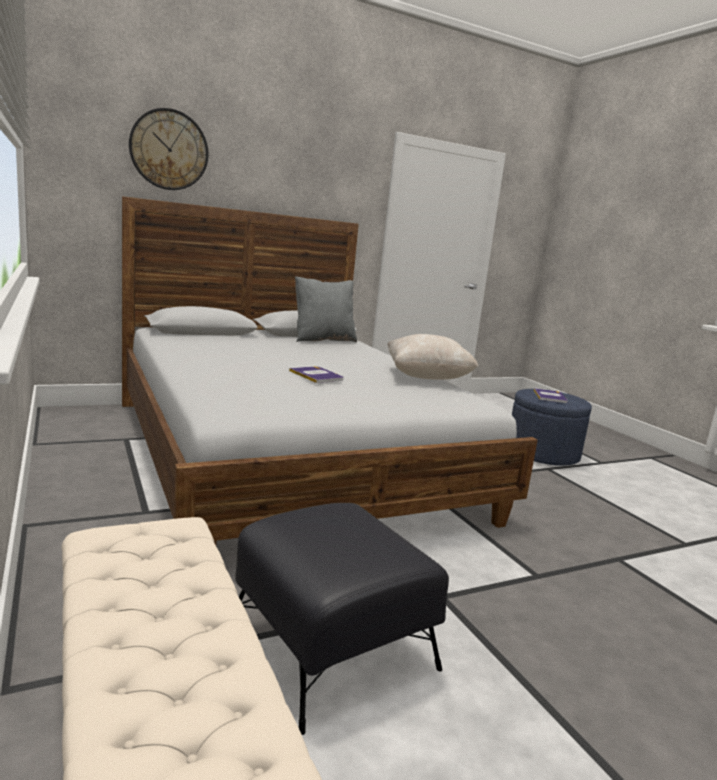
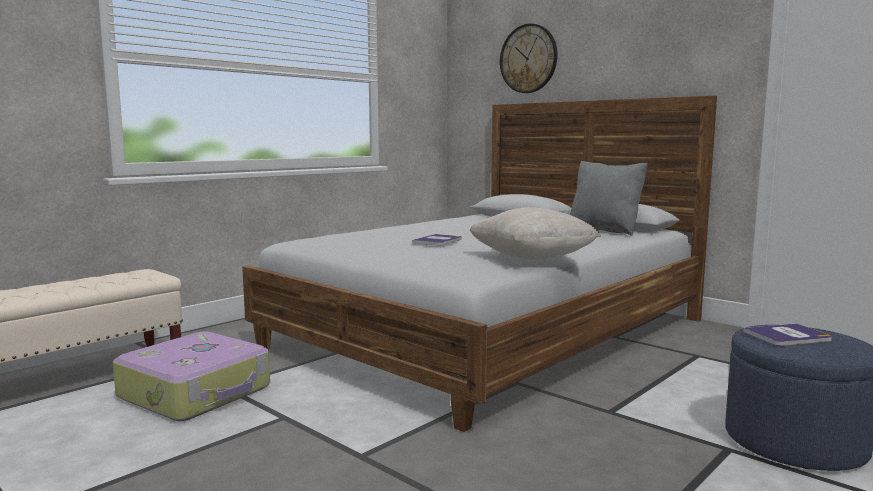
camera: 70 degrees right, 5 degrees down
(331, 645) = (197, 392): black ottoman -> suitcase

